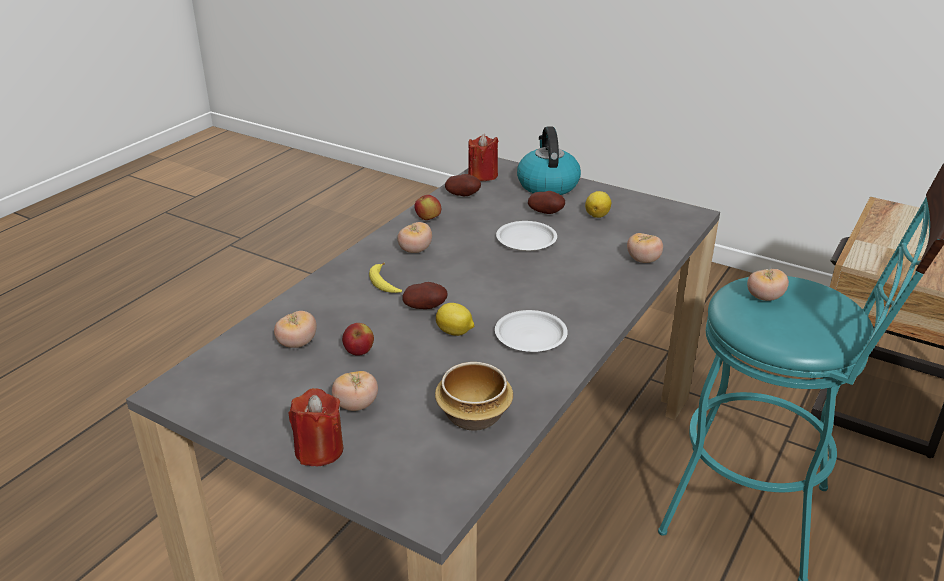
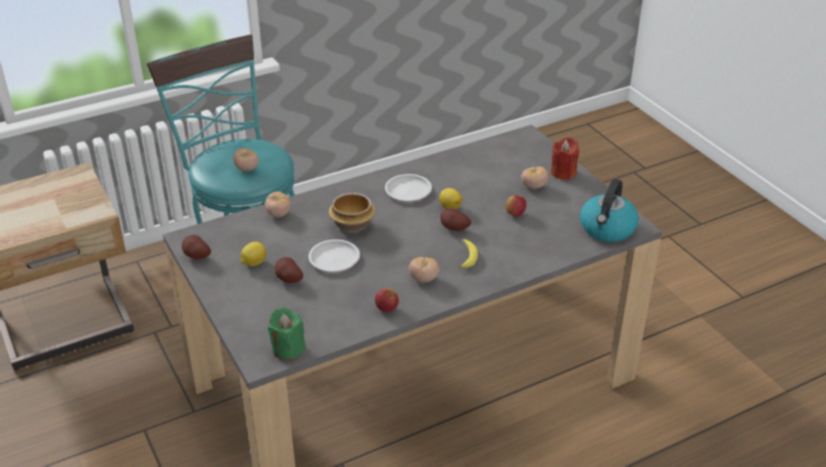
camera: 150 degrees left, 5 degrees up
(297, 343) = (549, 232): tomato -> none
(464, 195) = (331, 327): potato -> potato (196, 257)
(475, 415) = (476, 163): bowl -> bowl (351, 225)
(483, 175) = (288, 349): red candle -> green candle
(547, 185) = (247, 313): kettle -> kettle (607, 229)

